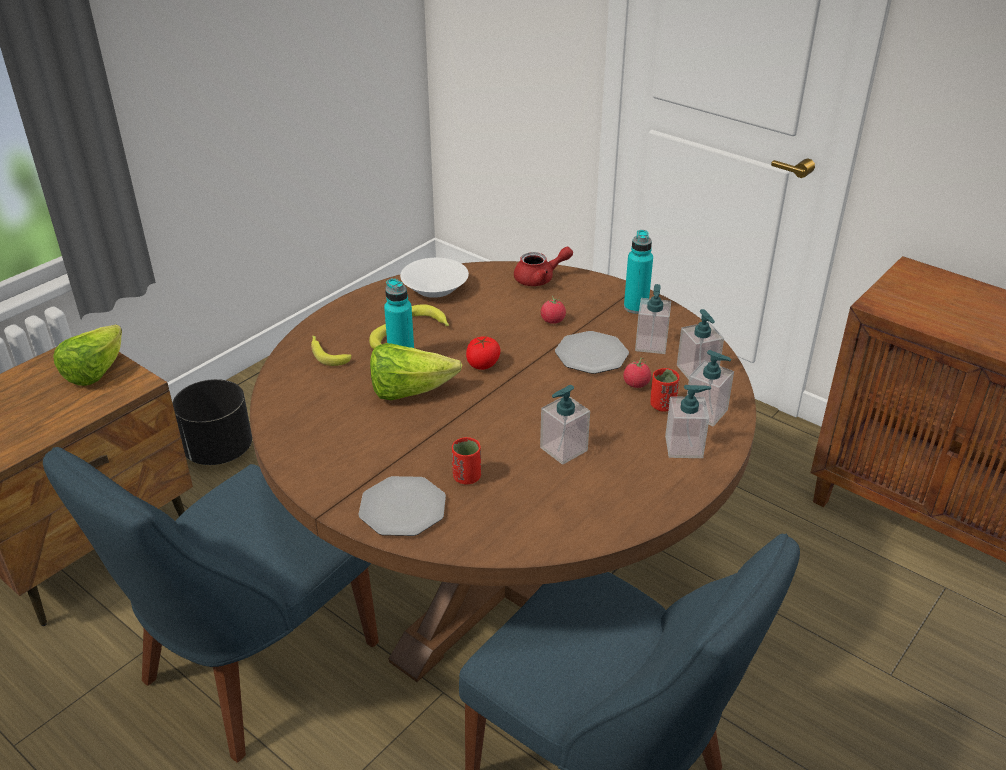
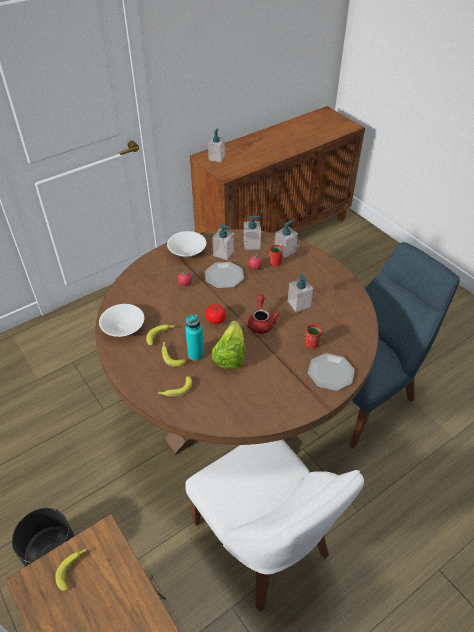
camera: 75 degrees left, 10 degrees up
(95, 372) = (73, 568): lettuce -> banana
(251, 667) = (264, 543): blue chair -> white chair
(540, 279) = (138, 279): red teapot -> red teapot (261, 322)
(635, 307) = (187, 250): turquoise bottle -> white bowl
(684, 447) = (308, 264): soap dispenser -> soap dispenser (216, 158)

